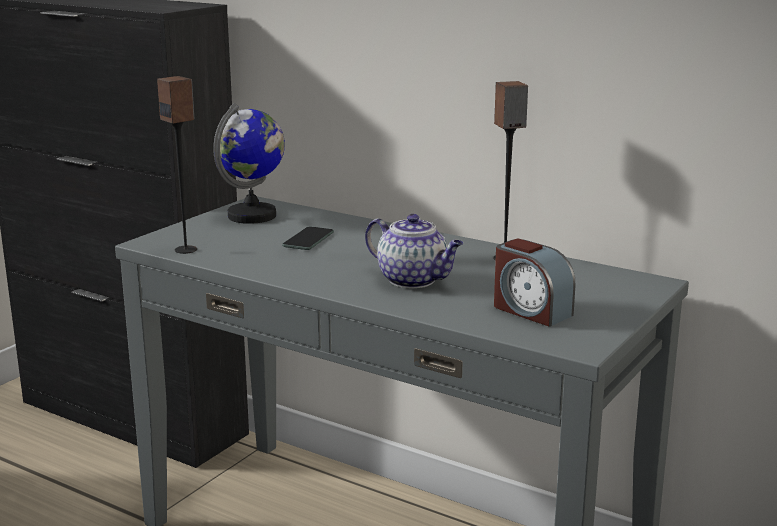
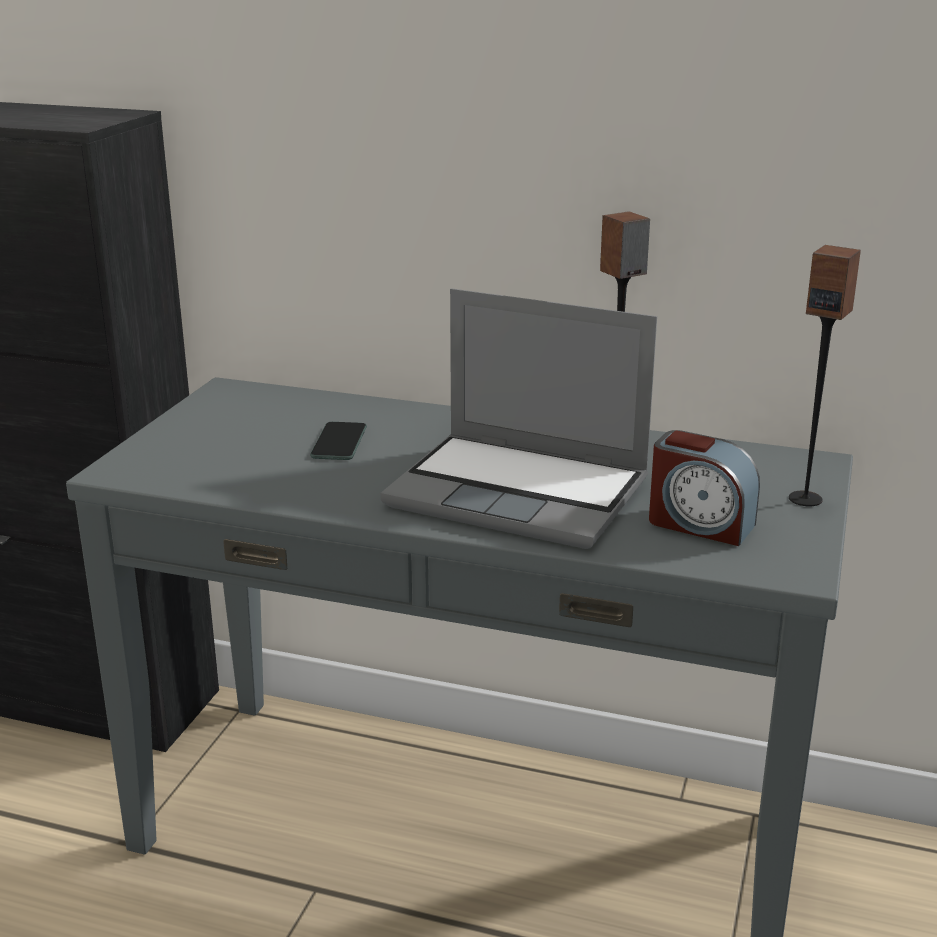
camera: 15 degrees left, 5 degrees up
(186, 250) = (177, 478): speaker -> speaker (805, 499)
(252, 216) = (237, 411): globe -> none
(414, 280) = (522, 493): teapot -> laptop

